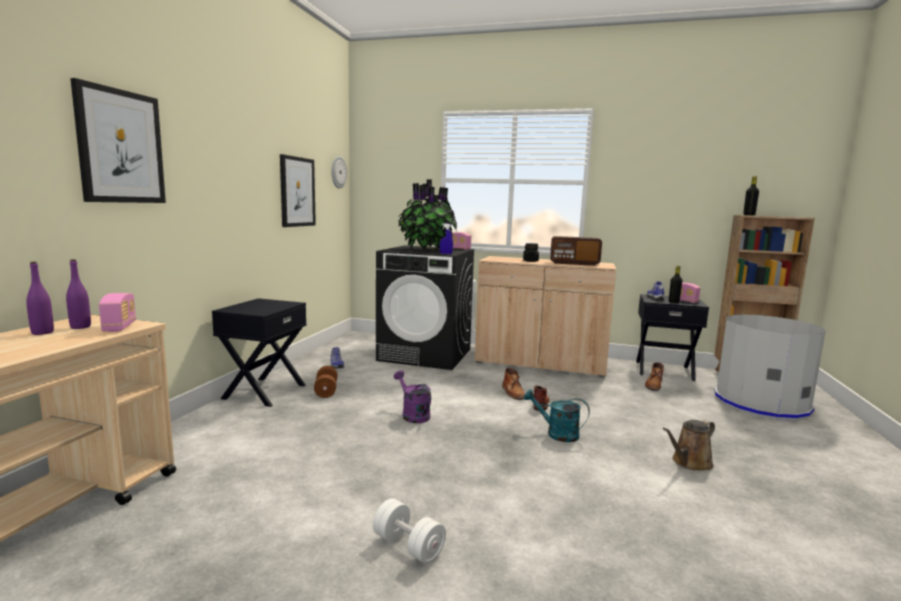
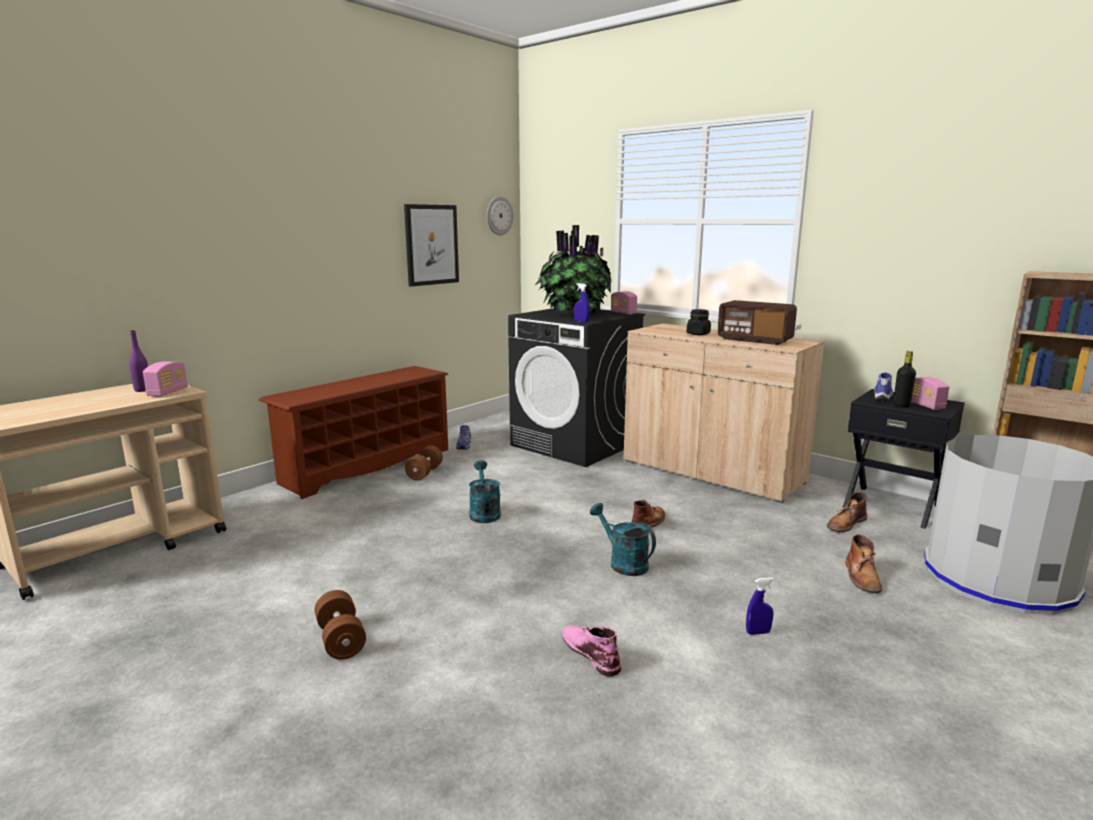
camera: 25 degrees right, 5 degrees up
(42, 332) = (111, 393): purple bottle -> none
(120, 147) = (199, 219): picture -> none
(263, 391) = (367, 465): black nightstand -> brown shoe rack
(408, 546) = (341, 640): white dumbbell -> brown dumbbell
(413, 415) = (484, 513): purple watering can -> turquoise watering can
(513, 393) = (629, 505): brown boot -> brown boot (862, 577)
(610, 503) = (590, 652): none -> pink boot
(689, 463) = (758, 632): brown watering can -> blue spray bottle
(749, 215) = (1044, 273): black bottle -> none

